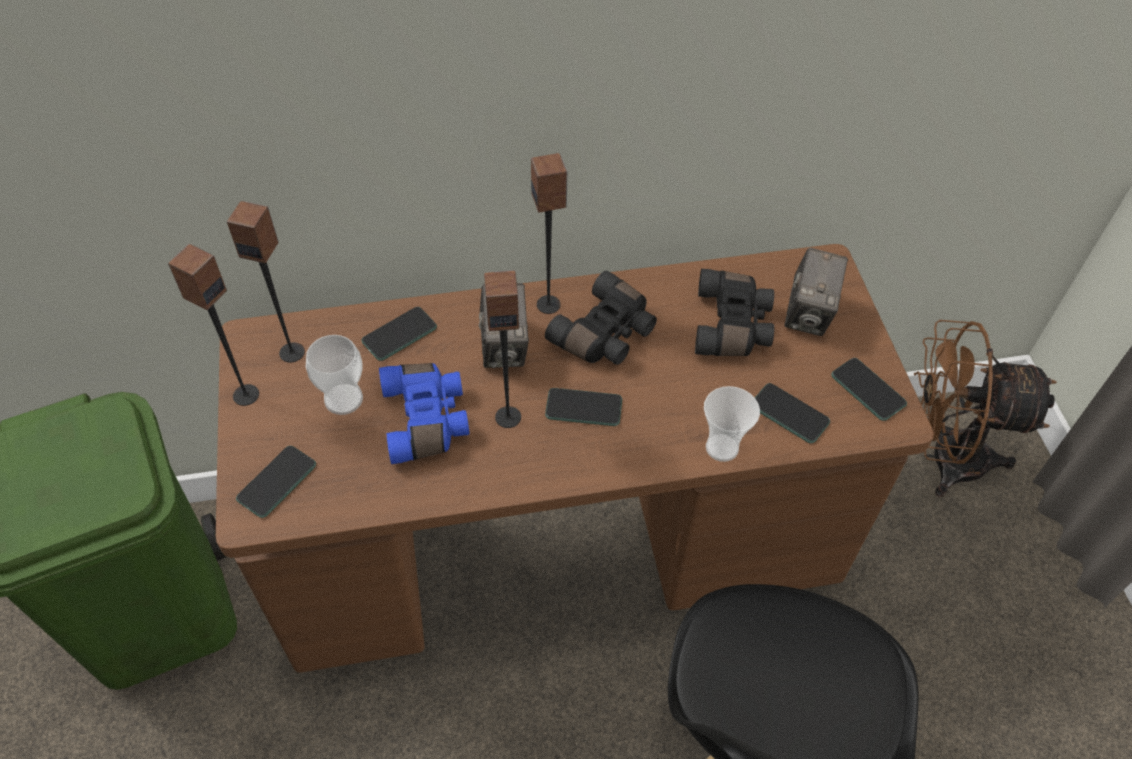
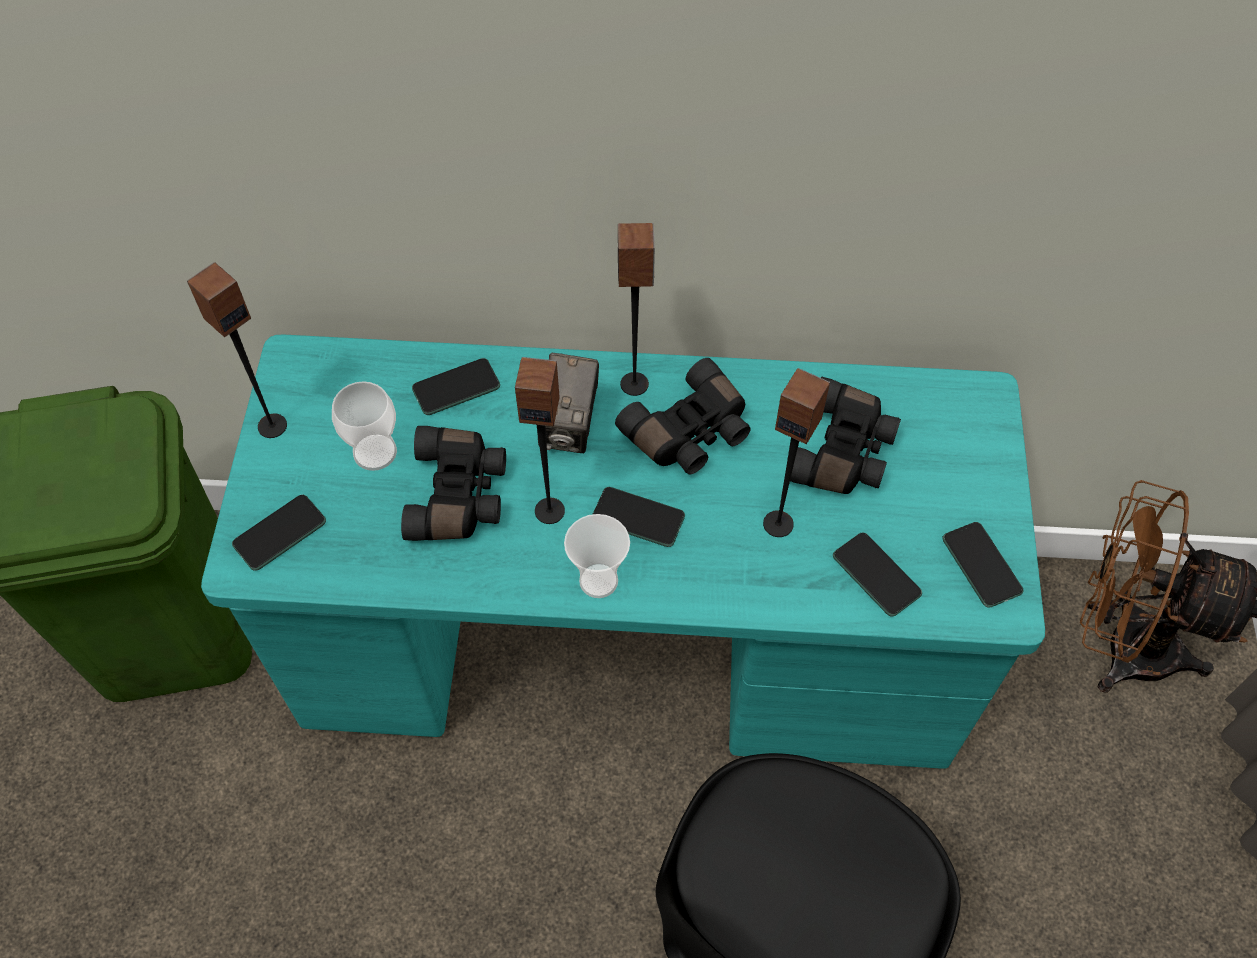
camera: 15 degrees right, 5 degrees up
(292, 352) = (334, 385): speaker -> speaker (778, 523)
(427, 419) = (459, 495): blue binoculars -> black binoculars
(561, 547) = (628, 652): brown desk -> turquoise desk
(722, 447) = (783, 599): cup -> cup (598, 581)
(808, 314) = (940, 456): camera -> none

